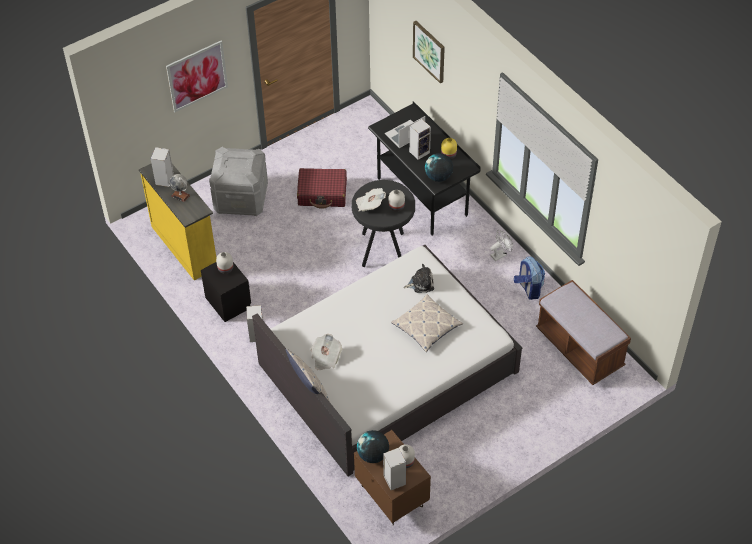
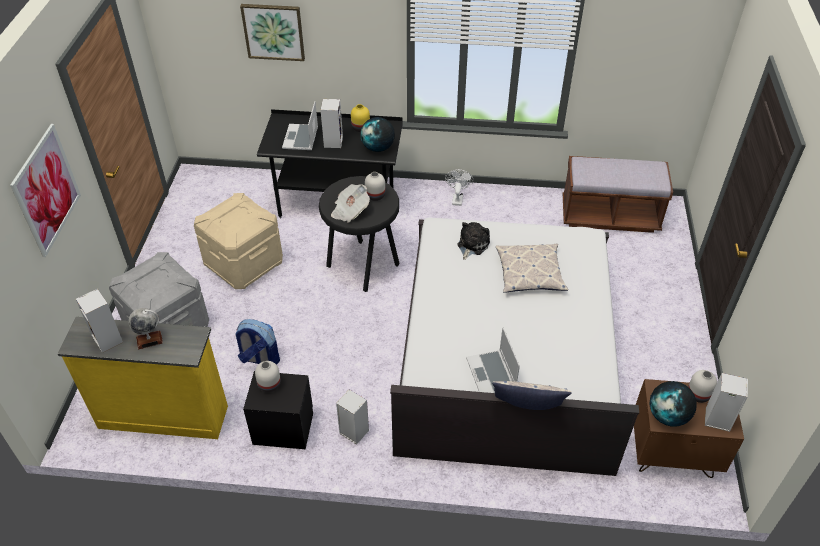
camera: 50 degrees left, 5 degrees down
(322, 193) = (244, 264): red suitcase -> beige storage box
(325, 358) = (492, 374): newspaper -> laptop
(528, 288) = (513, 205): backpack -> backpack (259, 359)

